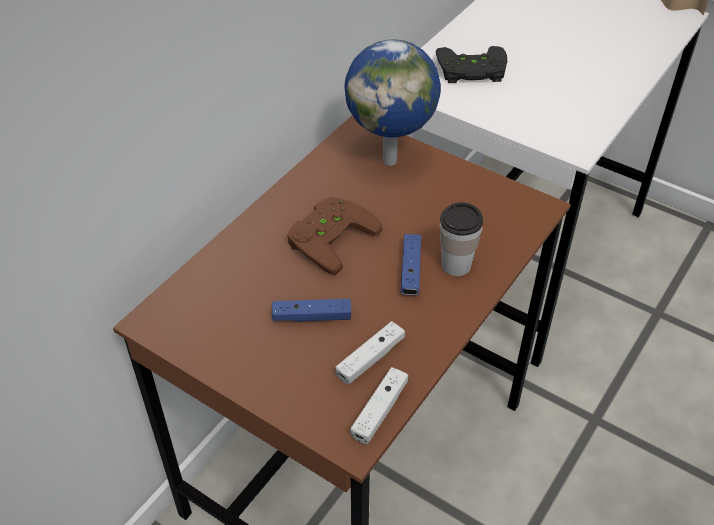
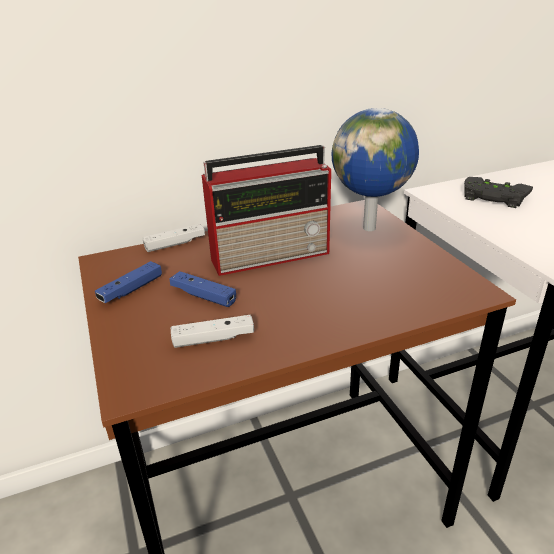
camera: 35 degrees right, 15 degrees down
(328, 236) = (272, 255): brown game controller -> radio
(379, 411) = (177, 377): white game controller -> white game controller (175, 244)
(410, 271) = (312, 295): blue game controller -> blue game controller (131, 289)
(456, 265) = (356, 305): cup -> none

